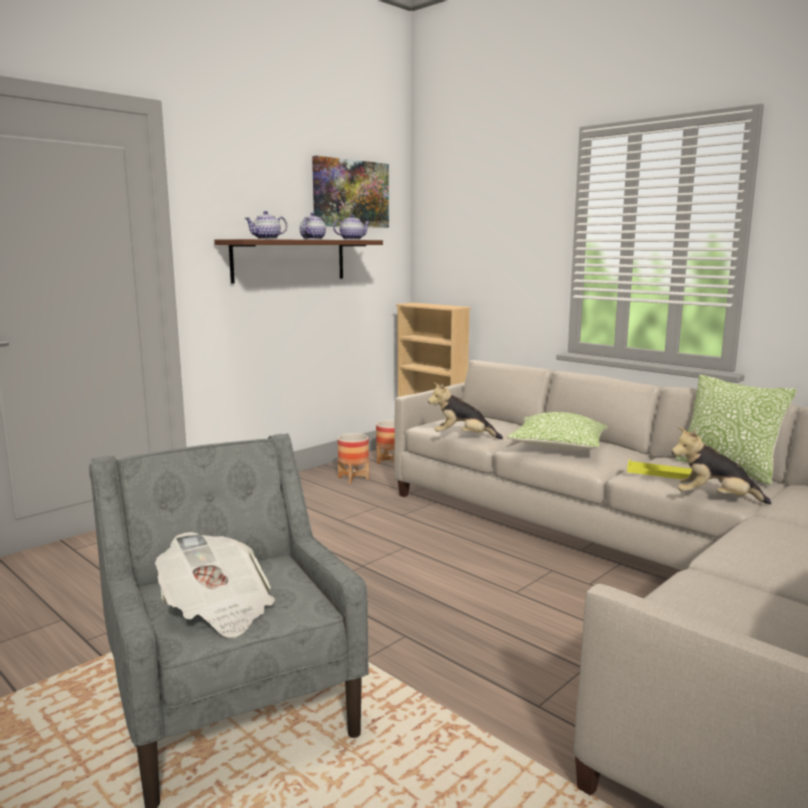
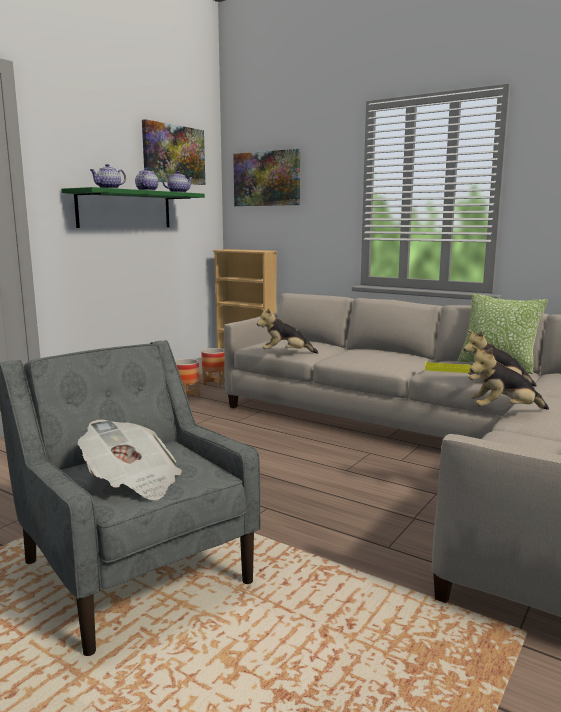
camera: 10 degrees left, 0 degrees up
(289, 260) = (125, 209): brown shelf -> green shelf
(461, 220) = (267, 179): none -> picture
(558, 446) = (365, 356): pillow -> none
(708, 541) = (504, 411): none -> plush toy

